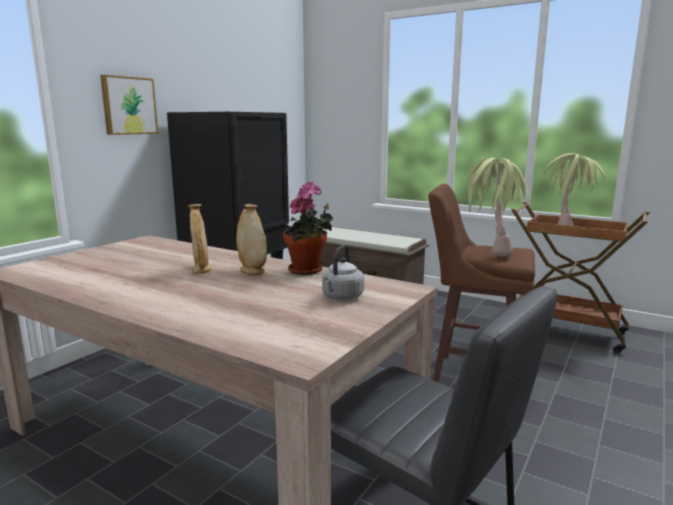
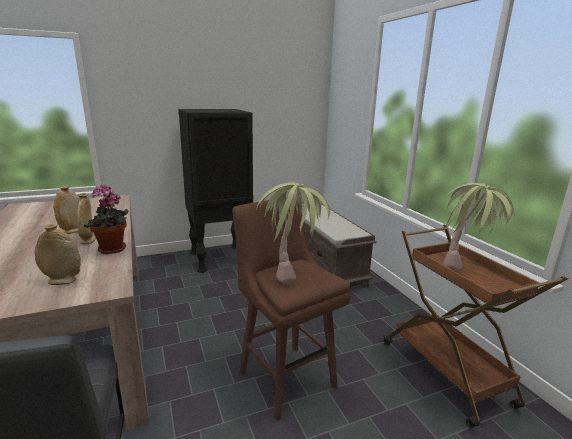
camera: 35 degrees right, 5 degrees up
(128, 106) = (148, 104): picture -> none
(341, 297) = (62, 281): grey kettle -> beige vase

